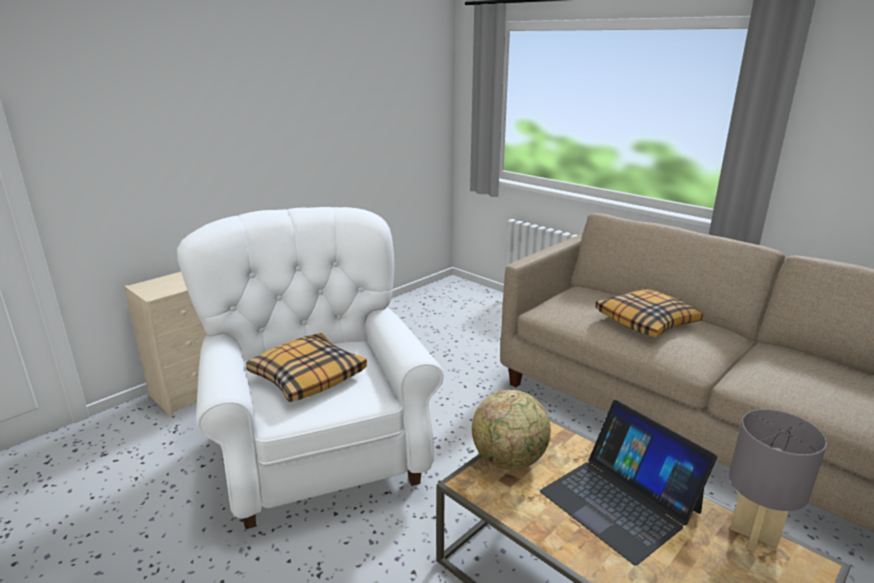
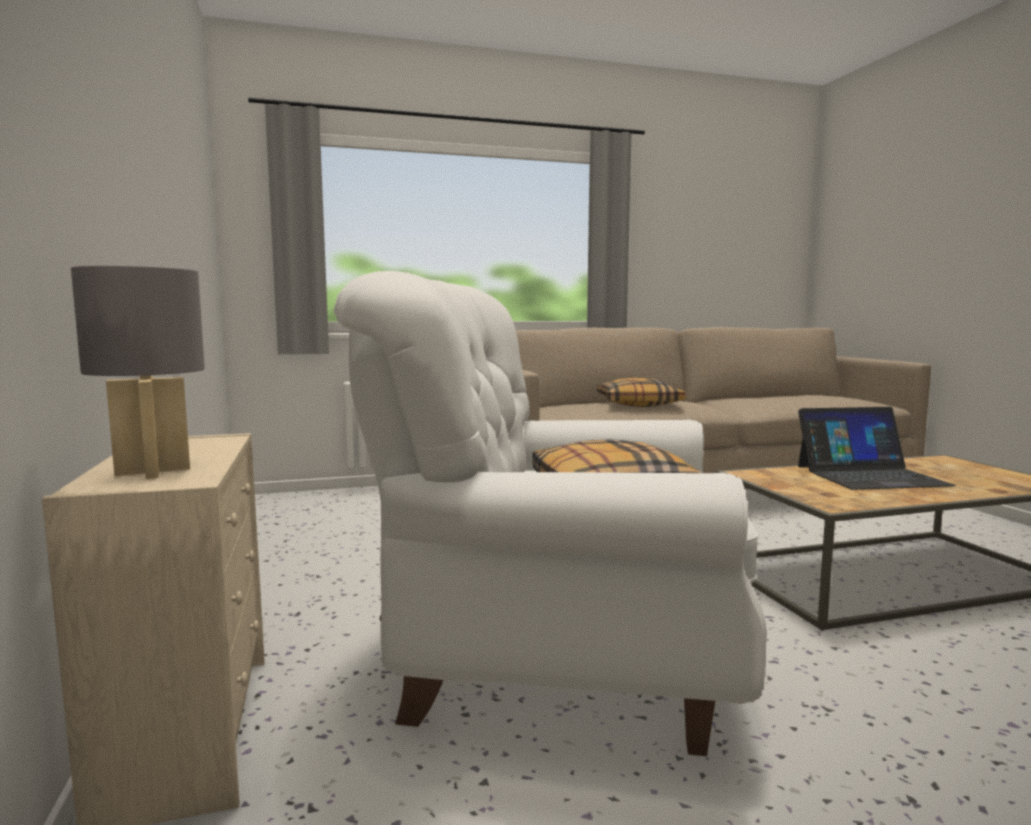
camera: 60 degrees left, 15 degrees down
(509, 460) = (798, 489): globe -> none
(753, 535) = (914, 461): grey table lamp -> grey table lamp (152, 471)

